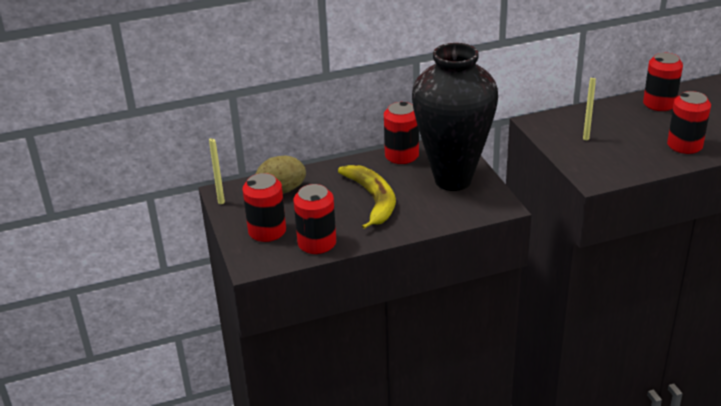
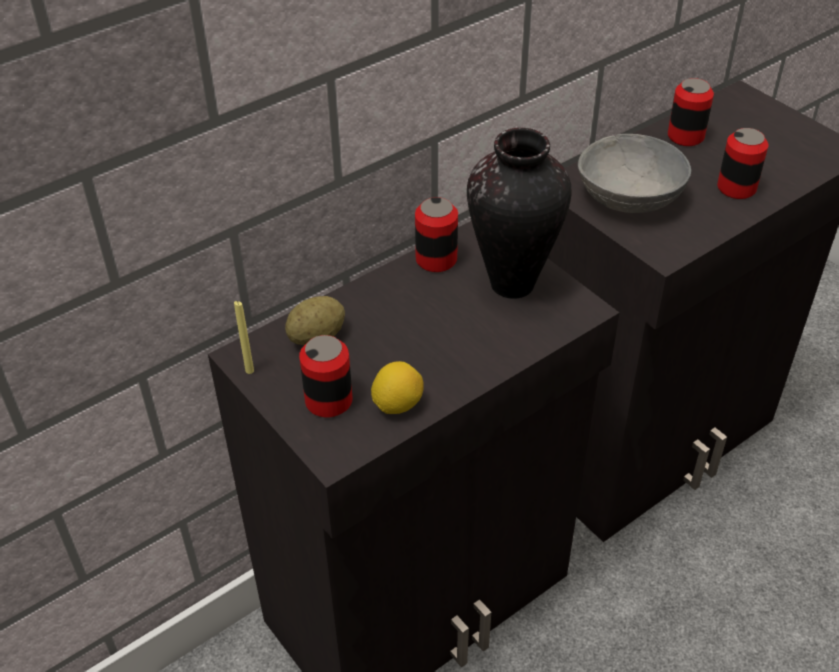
camera: 20 degrees left, 10 degrees up
(317, 243) = (397, 404): can -> lemon
(365, 200) = (424, 331): banana -> none
(586, 138) = (630, 197): yellow candle -> grey bowl

